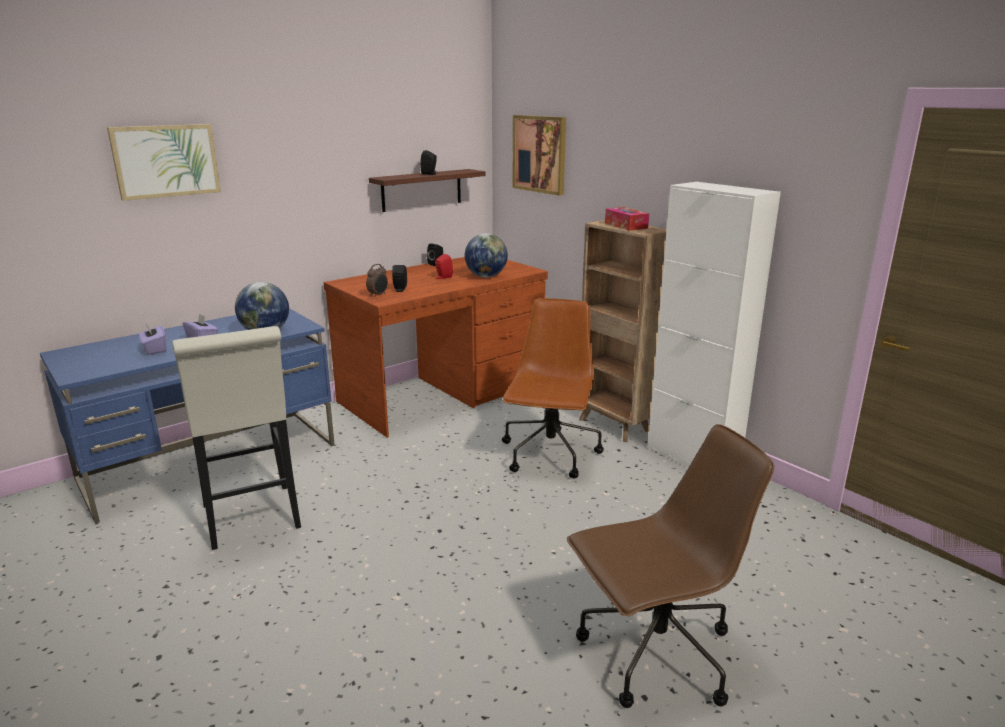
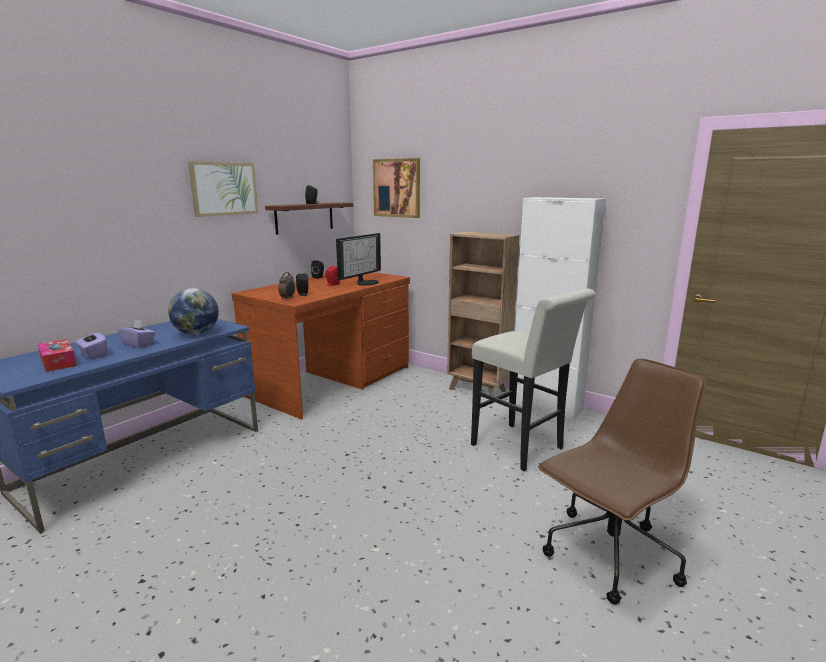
camera: 15 degrees left, 5 degrees down
(166, 161) = (93, 182): picture -> picture (224, 189)
(252, 521) = (208, 505): white stool -> white stool (522, 449)
(486, 276) = (366, 282): globe -> monitor
(550, 455) = (442, 417): brown office chair -> none
(626, 225) = (482, 233): tissue box -> tissue box (58, 362)

